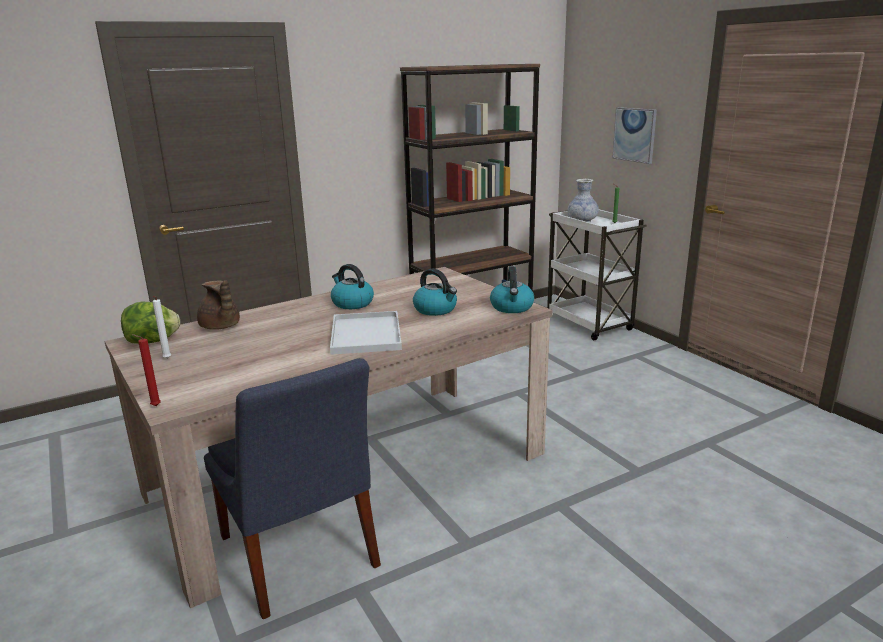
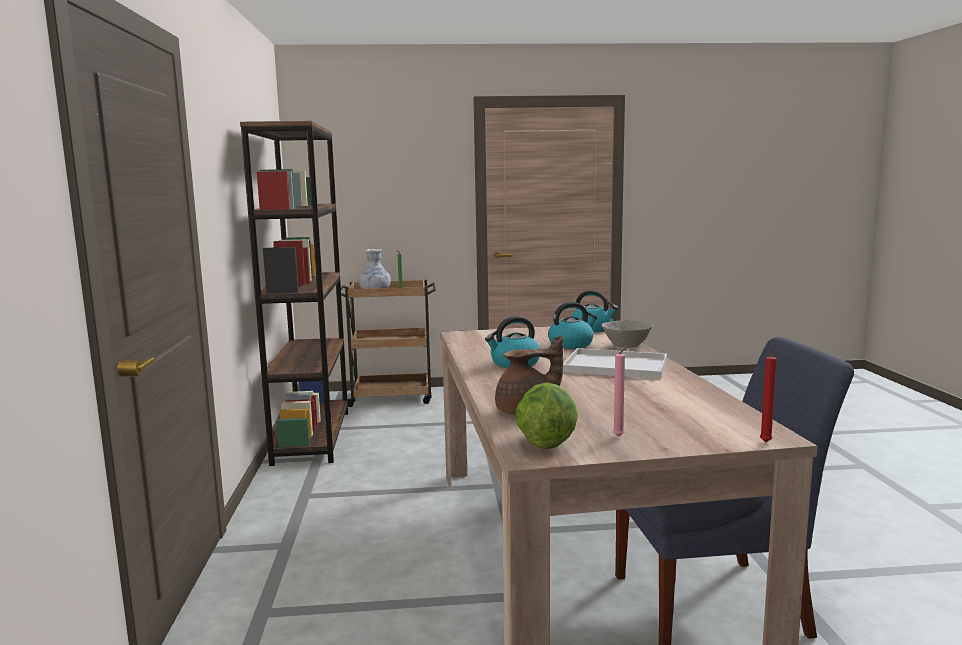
camera: 65 degrees left, 10 degrees down
(166, 359) = (620, 437): white candle -> pink candle
(448, 328) = (625, 346): none -> grey bowl
(589, 324) = (392, 397): white cart -> brown cart
(634, 135) = (398, 203): picture -> none

